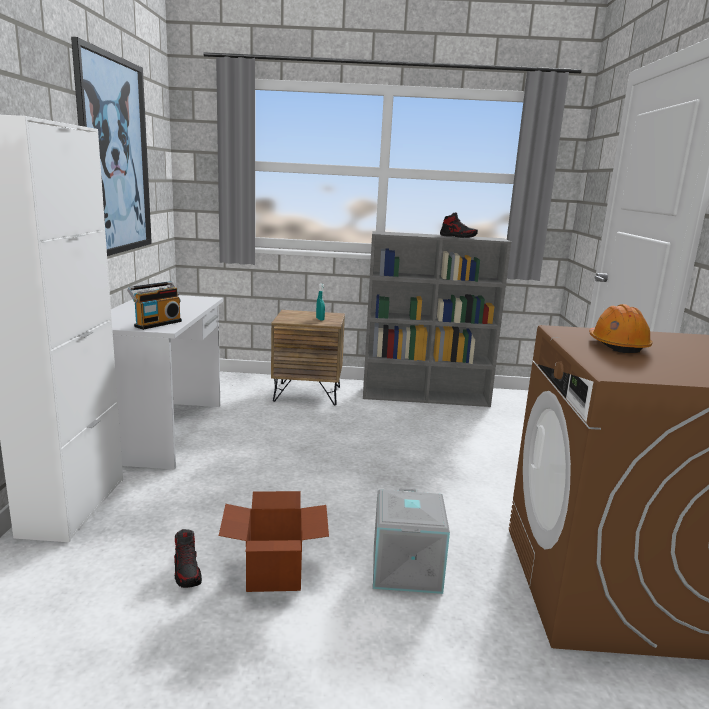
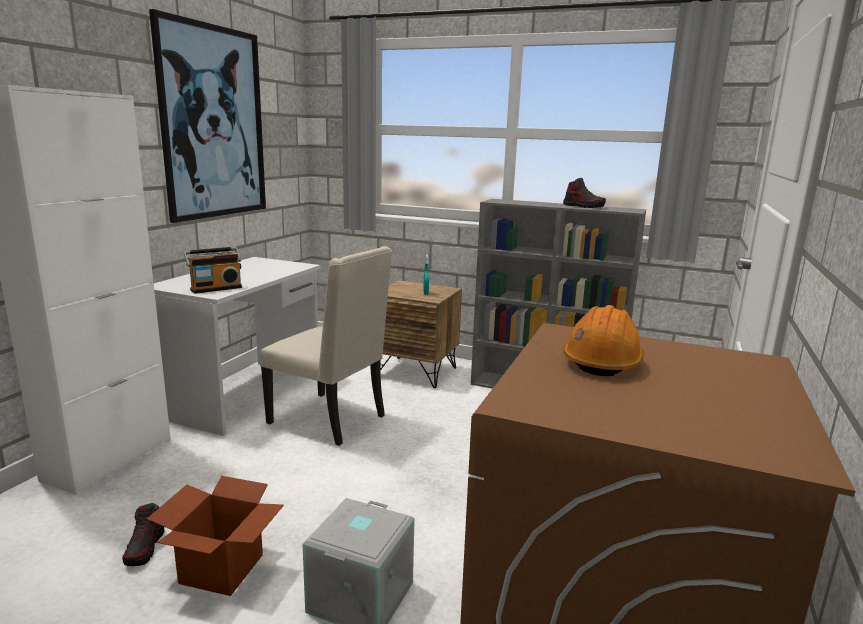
camera: 20 degrees right, 0 degrees up
(264, 442) = (330, 419): none -> beige chair

